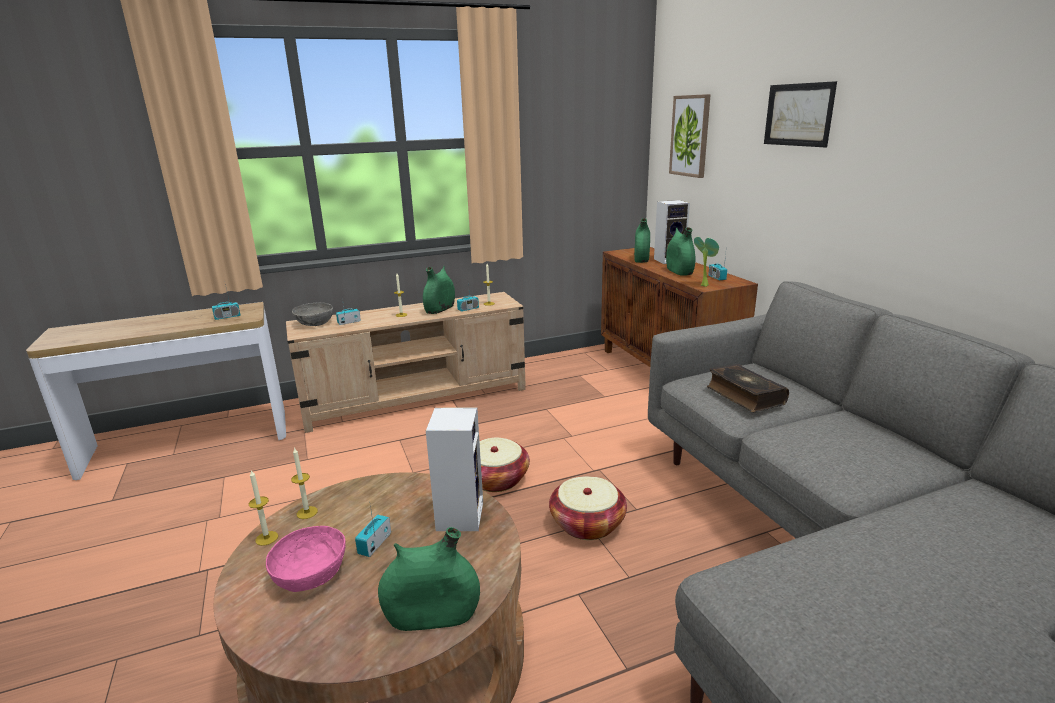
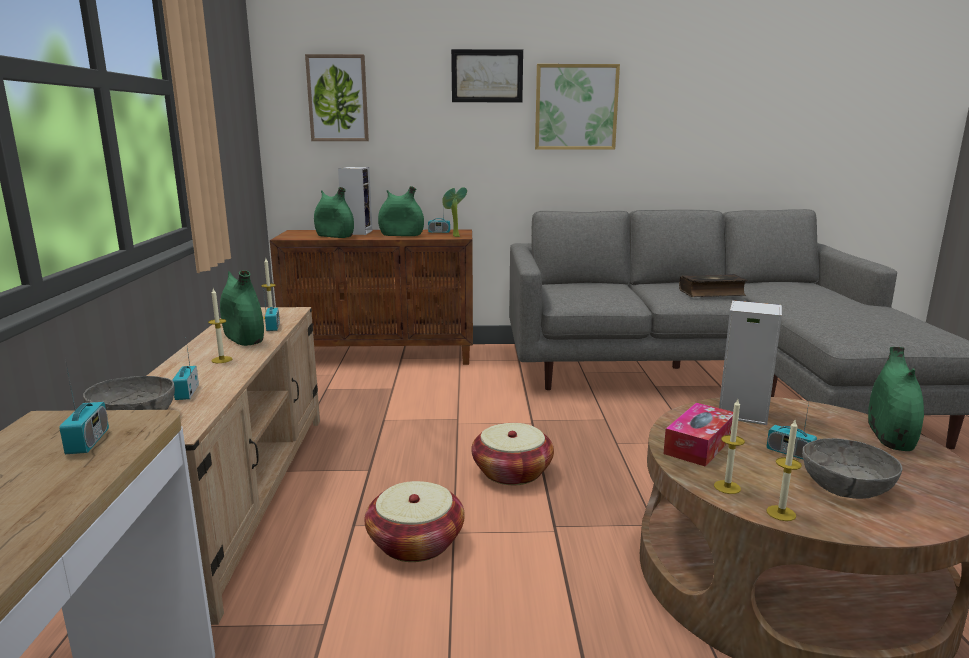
camera: 70 degrees left, 5 degrees down
(310, 574) = (845, 487): pink bowl -> grey bowl
(380, 496) = (699, 445): none -> tissue box
(587, 524) = (617, 443): basket -> basket (415, 542)
(744, 396) = (607, 293): book -> book (712, 293)
(885, 157) = (576, 107): none -> picture

